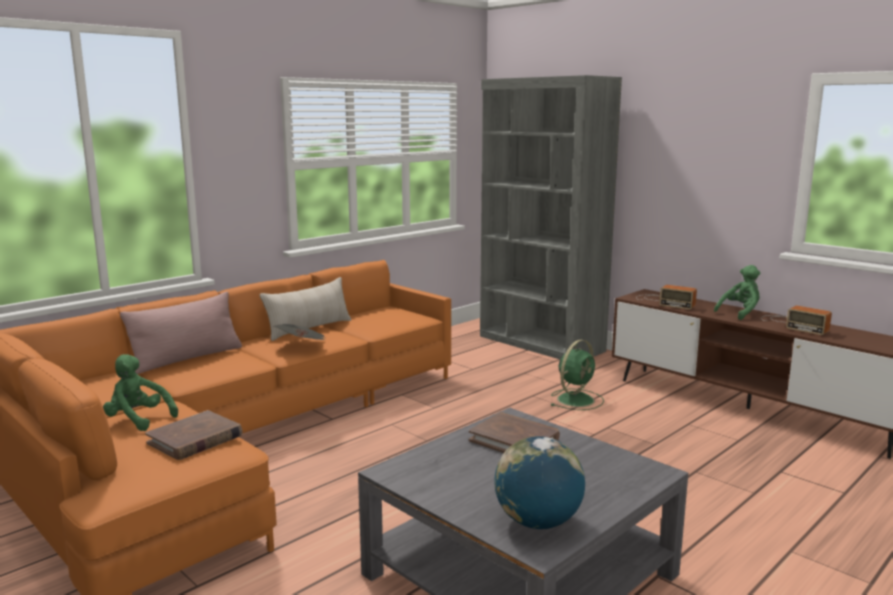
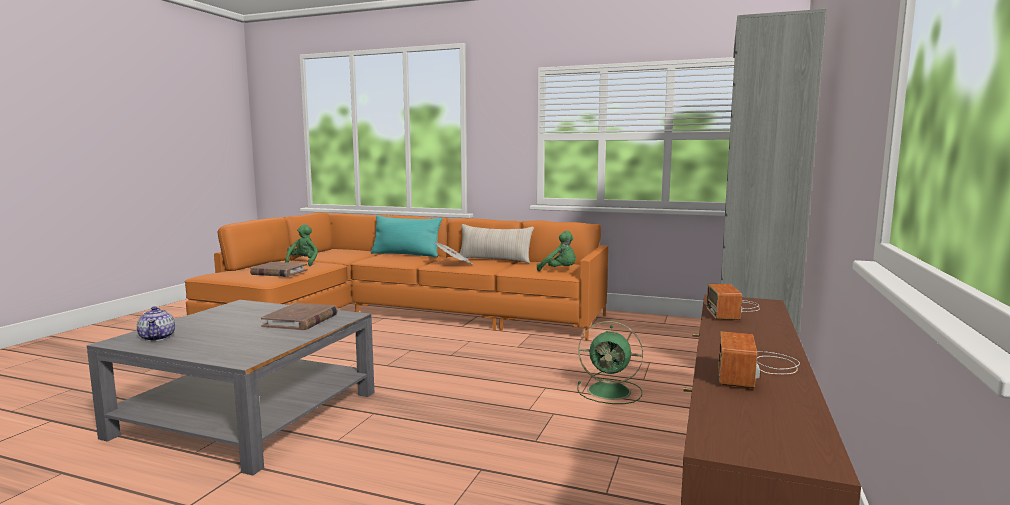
camera: 65 degrees right, 5 degrees down
(187, 358) = (406, 254): pink pillow -> turquoise pillow
(538, 522) = (158, 337): globe -> teapot
(740, 313) = (759, 341): green plush toy -> green plush toy (560, 270)

